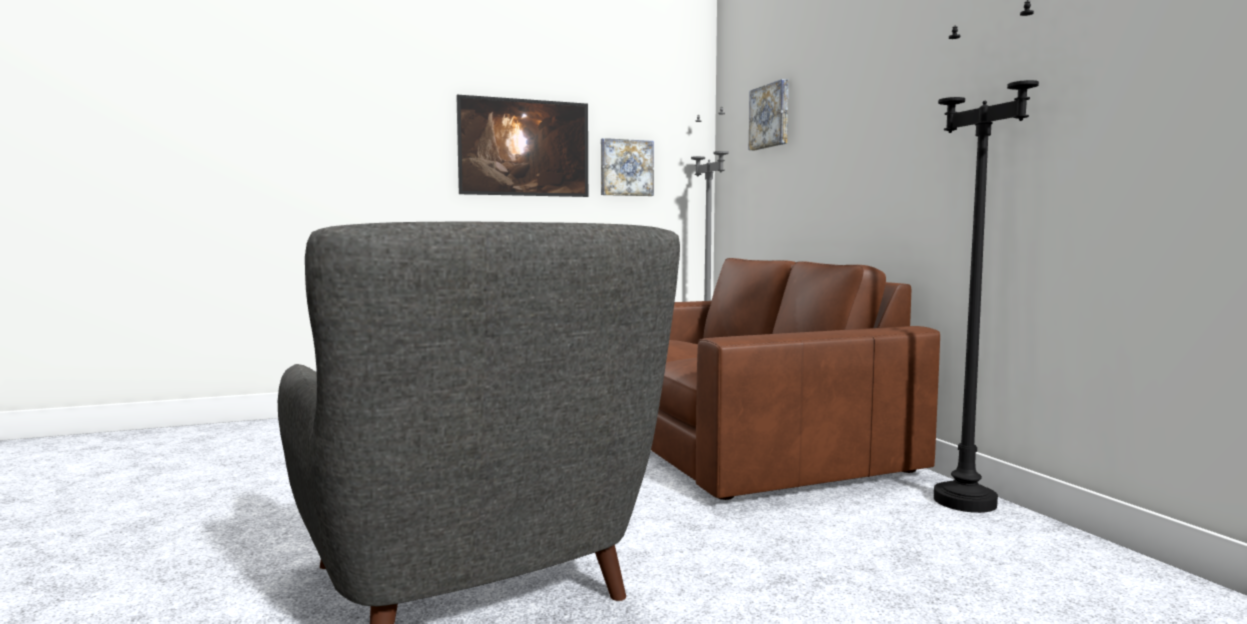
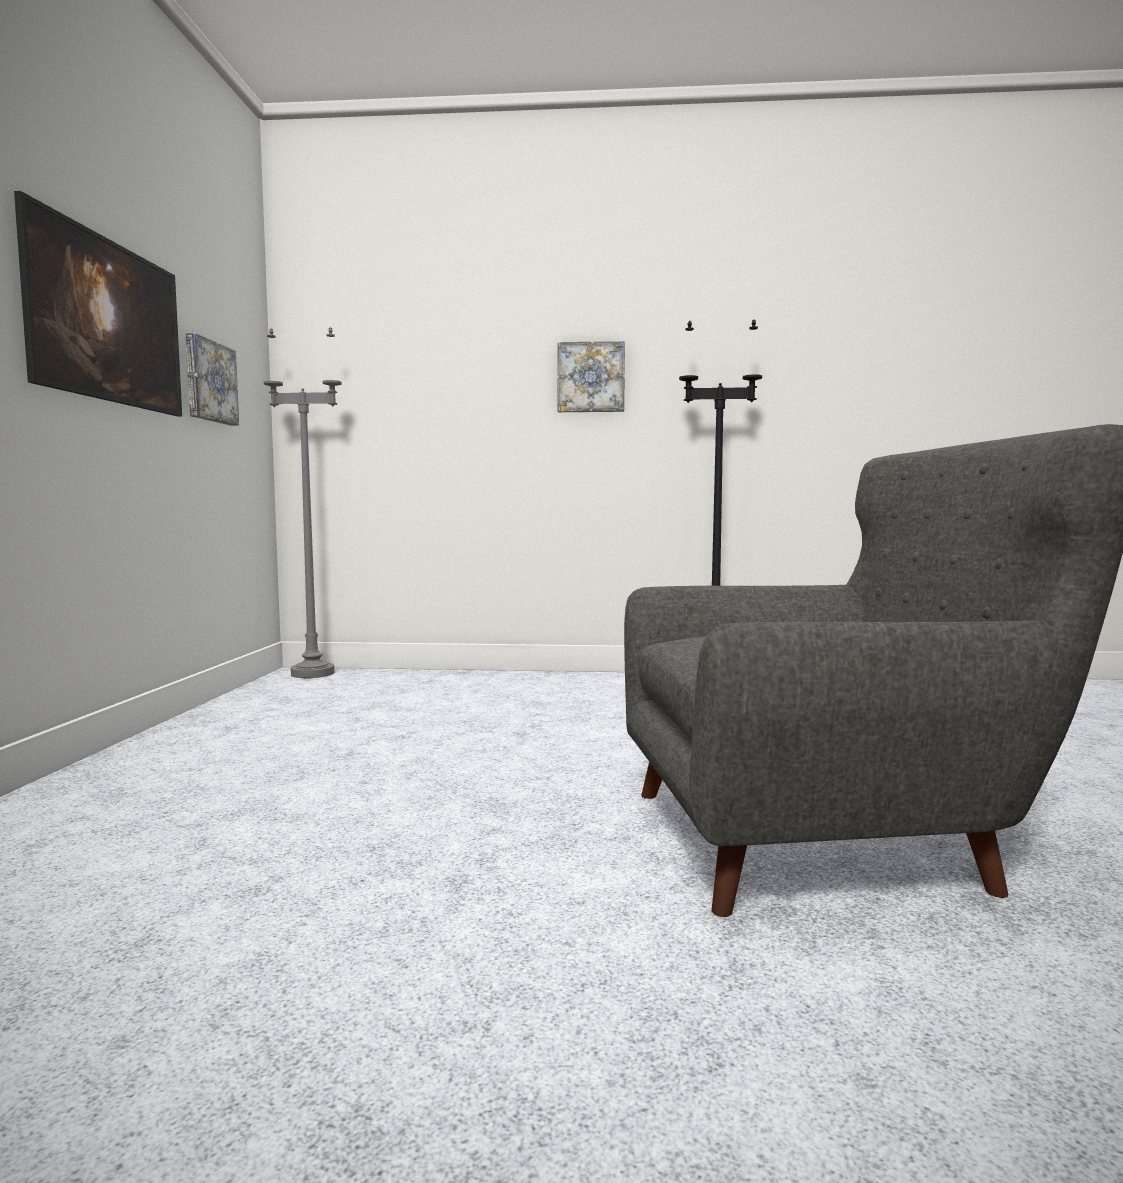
camera: 65 degrees left, 0 degrees up
(734, 440) = (499, 695): brown sofa -> none
(770, 116) = (397, 352): picture -> picture (591, 377)

